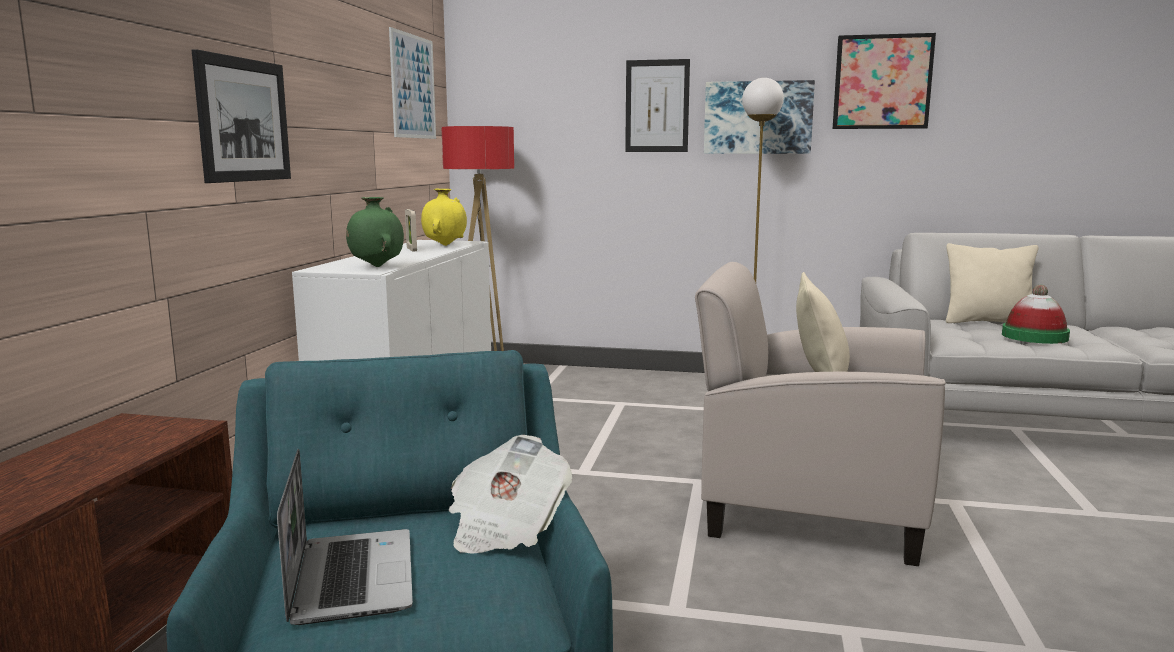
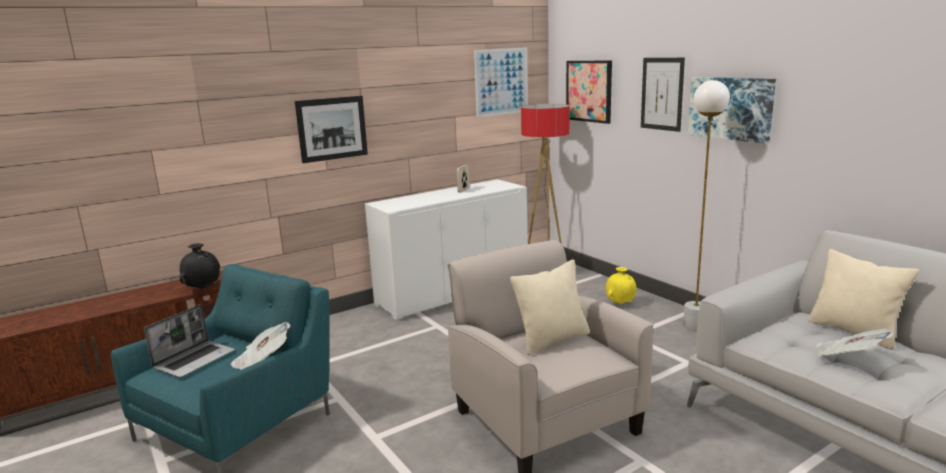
camera: 45 degrees right, 5 degrees up
(128, 457) = (203, 288): none -> black vase
(376, 267) = (403, 205): green vase -> none
(445, 245) = (490, 188): yellow vase -> yellow vase (620, 303)
(882, 82) = (835, 82): picture -> picture (589, 91)
(1034, 336) = (847, 358): hat -> newspaper

